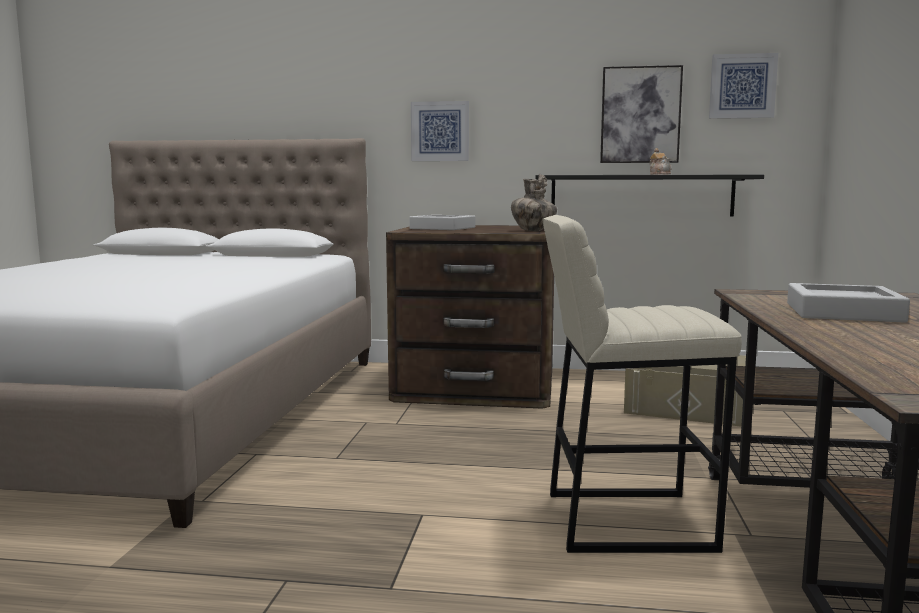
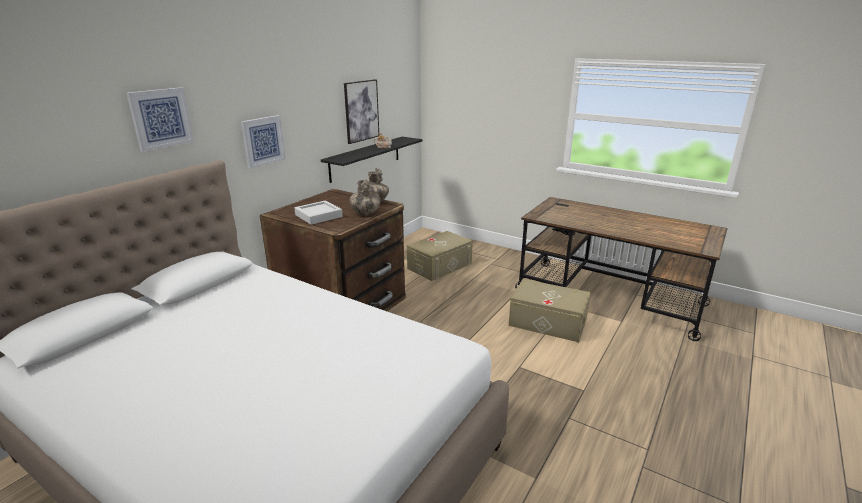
camera: 65 degrees left, 15 degrees up
(479, 231) = (365, 214): none -> vase
(623, 521) = (547, 322): beige stool -> beige storage box
(742, 86) = (396, 89): picture -> picture (161, 118)
(843, 312) = (587, 219): grey tray -> none

